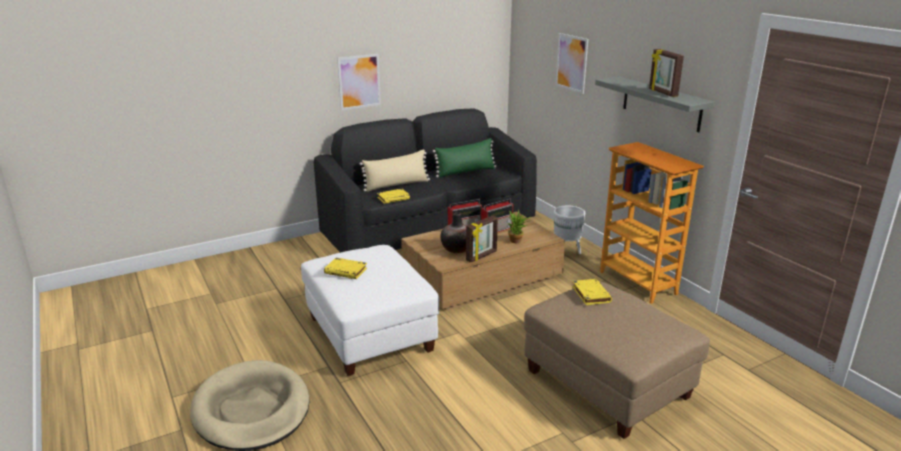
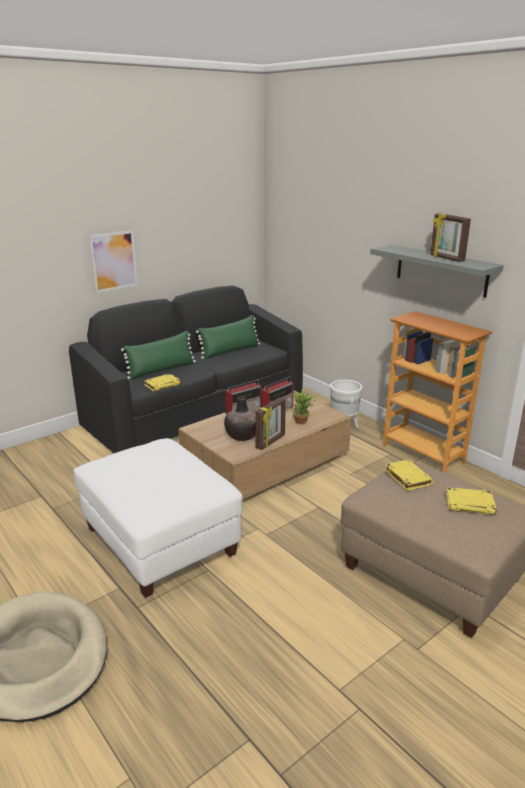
camera: 10 degrees left, 0 degrees up
(346, 271) = (131, 475): yellow book -> yellow book (470, 504)
(396, 185) = (161, 370): beige pillow -> green pillow
(571, 63) = (336, 233): picture -> none

